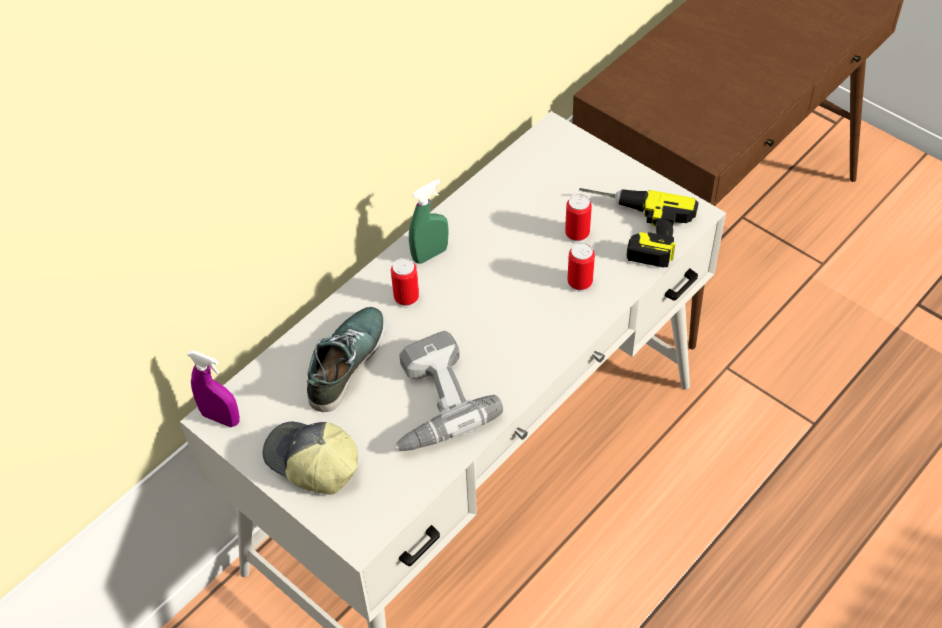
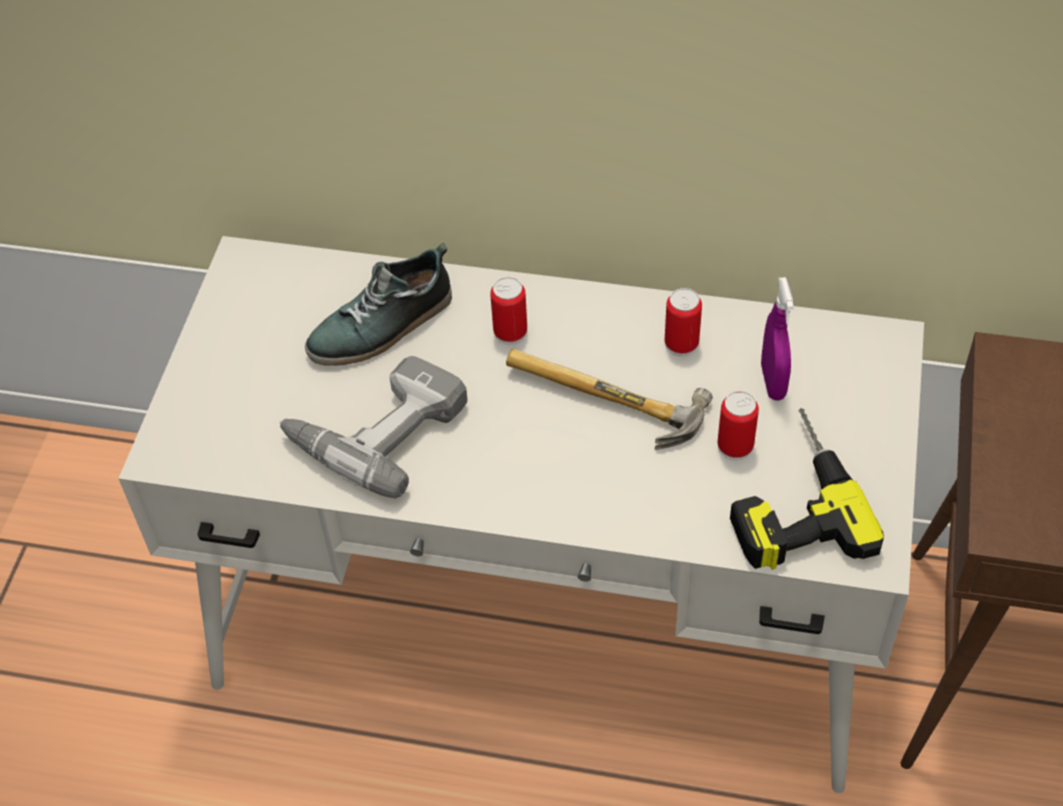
camera: 60 degrees right, 0 degrees up
(221, 418) = (245, 264): purple spray bottle -> purple spray bottle (773, 382)
(311, 463) = (232, 366): cap -> none
(345, 362) = (382, 326): shoe -> shoe turned 150 degrees clockwise
(430, 254) = (590, 321): green spray bottle -> none
(501, 280) = (601, 406): none -> hammer
(579, 282) = (657, 486): can -> can (681, 343)

